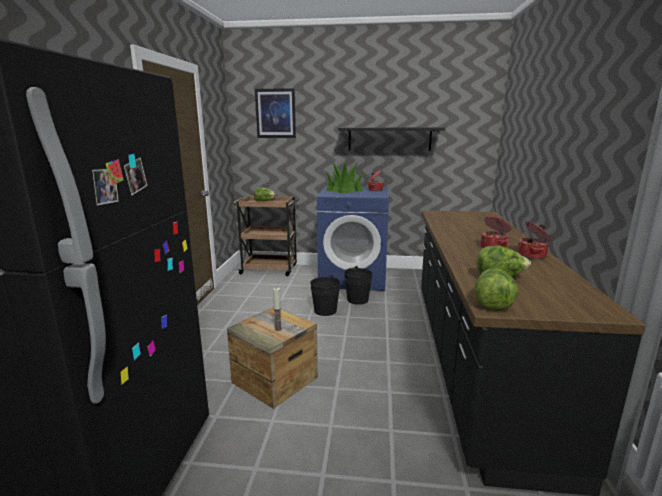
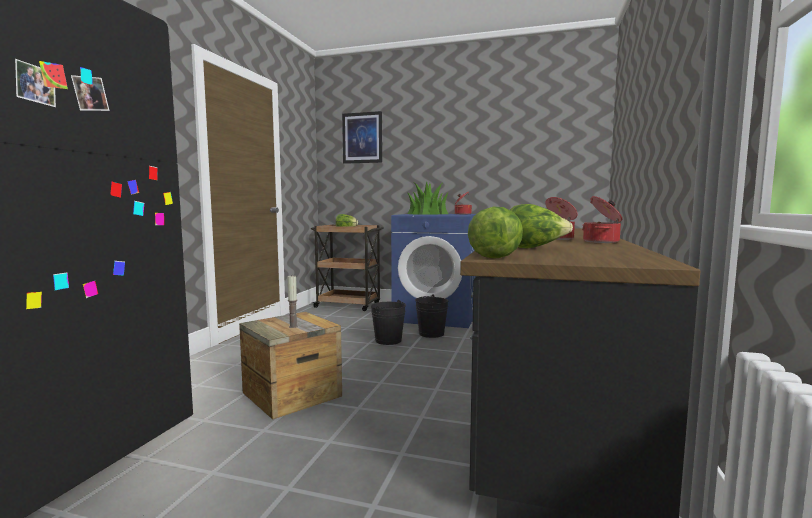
camera: 10 degrees right, 10 degrees down
(389, 139) = (482, 160): black shelf -> none

